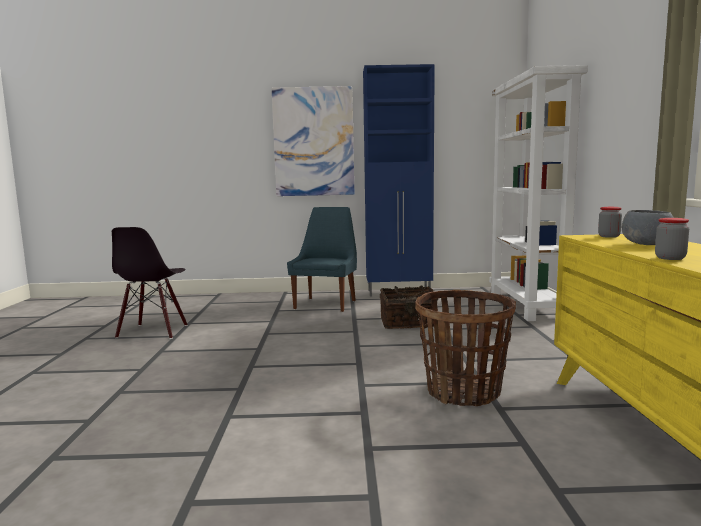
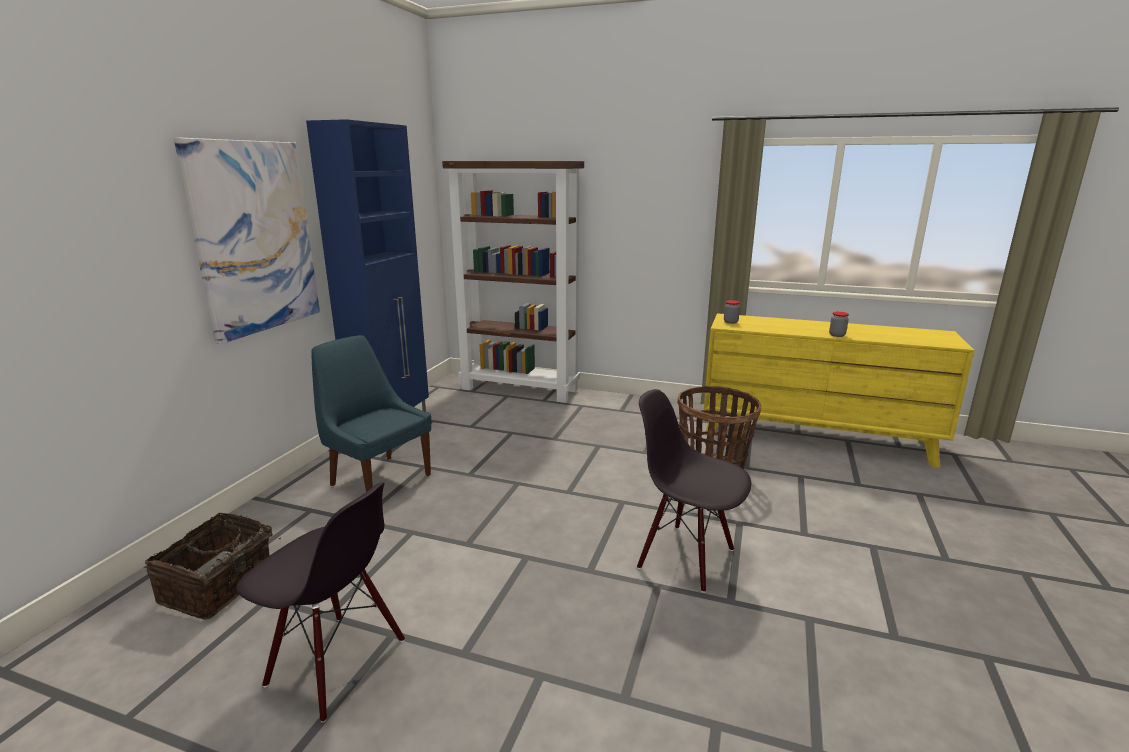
camera: 70 degrees left, 10 degrees up
(285, 394) = (686, 557): none -> black chair
(408, 323) = (517, 450): basket -> basket (220, 586)
(527, 305) = (520, 389): white bookcase -> brown bookcase
(647, 244) = (776, 325): grey bowl -> none

